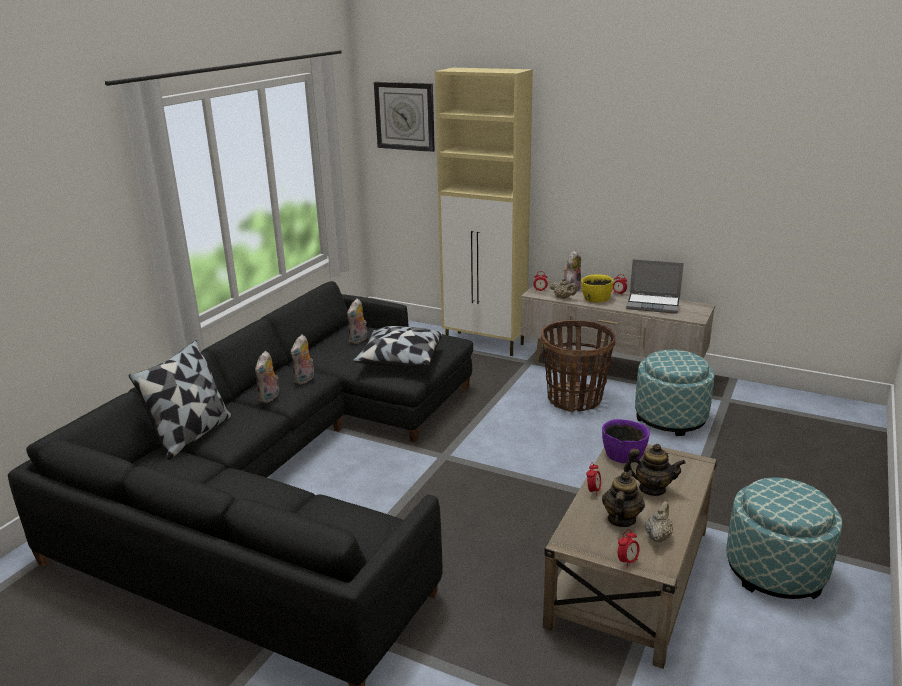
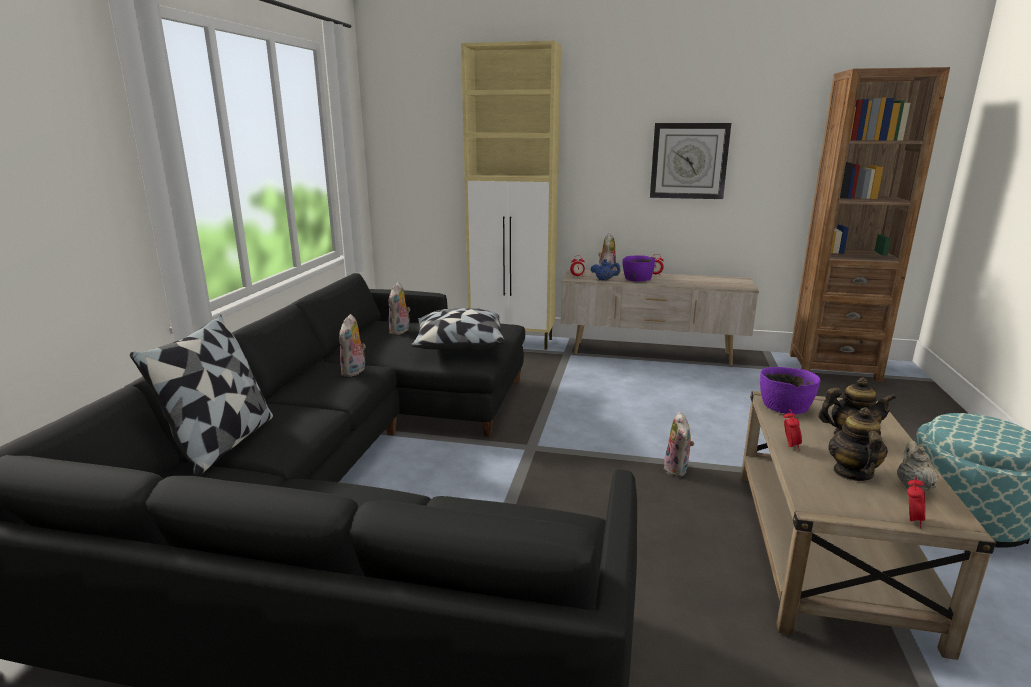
camera: 15 degrees left, 5 degrees down
(270, 398) = (317, 393): plush toy -> plush toy (678, 469)
(405, 116) = (417, 105): wall clock -> wall clock (689, 161)
(563, 298) = (604, 280): beige teapot -> blue teapot
(575, 399) = (634, 380): basket -> none
(595, 298) = (637, 279): yellow bowl -> purple bowl
(654, 304) = (696, 280): laptop -> none
(670, 418) = (738, 388): ottoman -> none
(789, 404) = (833, 367): none -> brown bookcase

